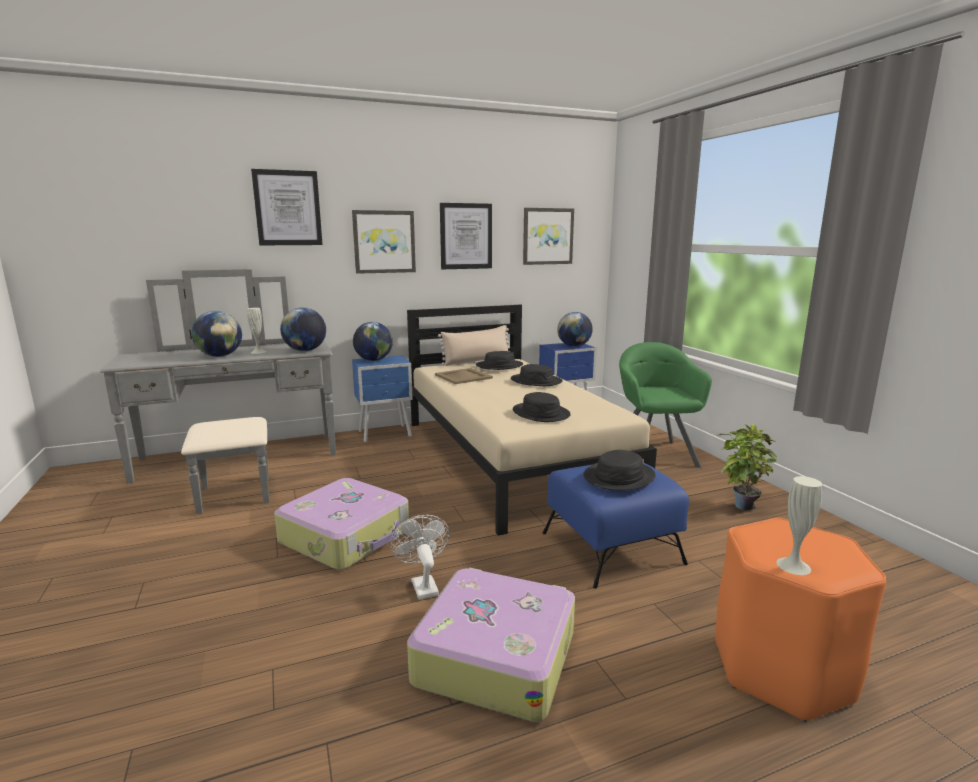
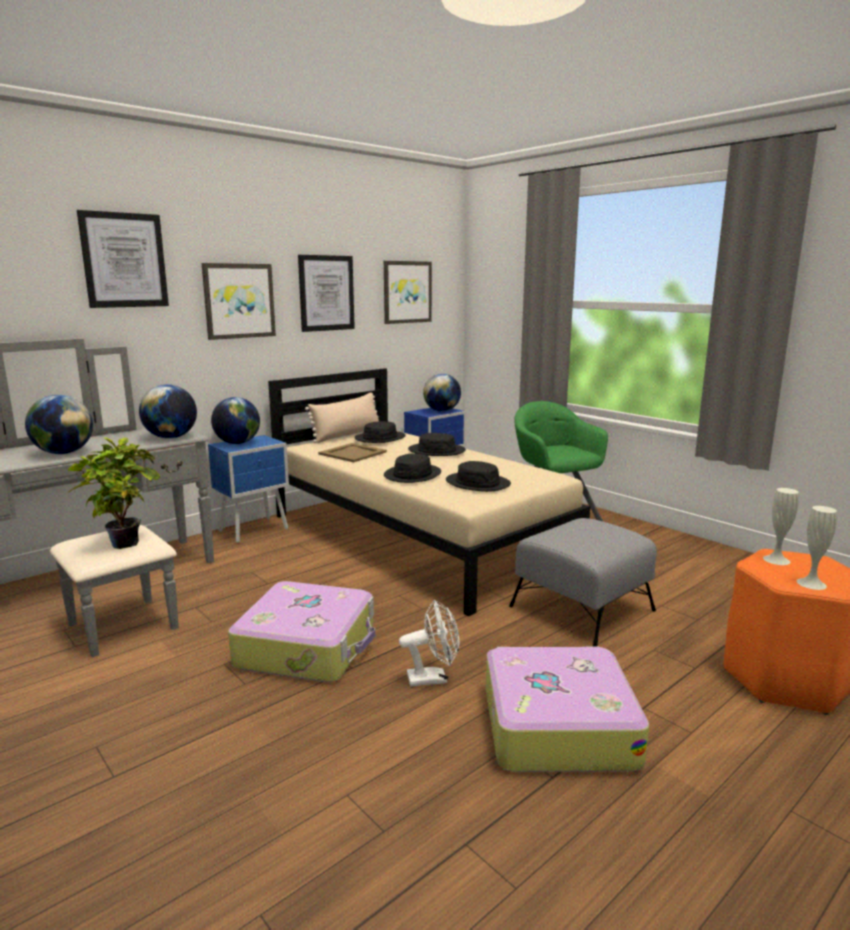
camera: 20 degrees left, 0 degrees up
(258, 352) = (110, 444): white vase -> white vase (776, 560)
(422, 585) = (433, 678): white fan -> white fan turned 120 degrees clockwise
(612, 548) = (583, 608): blue ottoman -> grey ottoman
(619, 477) = (592, 535): black hat -> black hat (413, 475)
(740, 504) = (659, 550): potted plant -> potted plant (123, 542)

